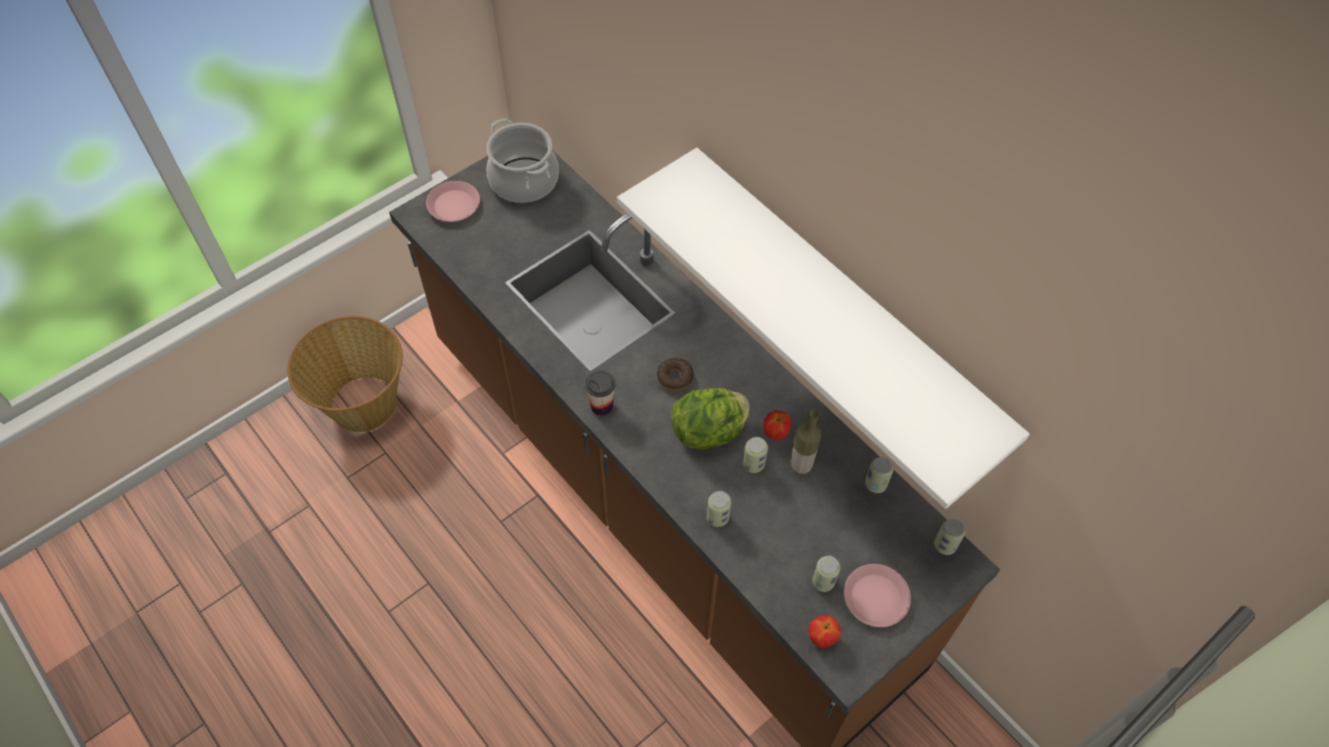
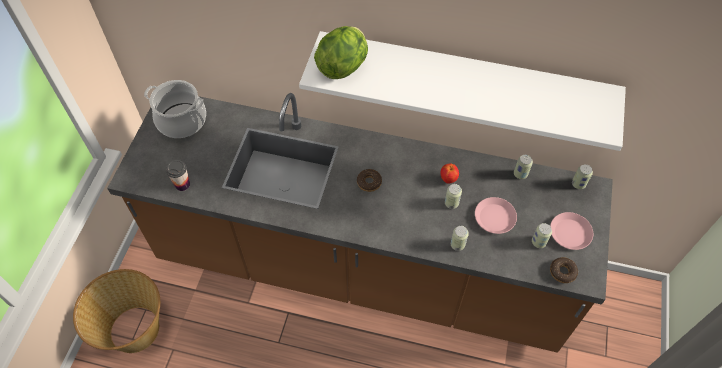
camera: 35 degrees left, 0 degrees up
(454, 205) = (148, 160): pink plate -> pink plate (495, 218)
(601, 406) = (341, 224): cup -> cup (182, 184)
(709, 431) = (413, 200): lettuce -> lettuce (343, 66)
(801, 466) = (476, 188): bottle -> none
(822, 638) = (562, 272): apple -> donut

